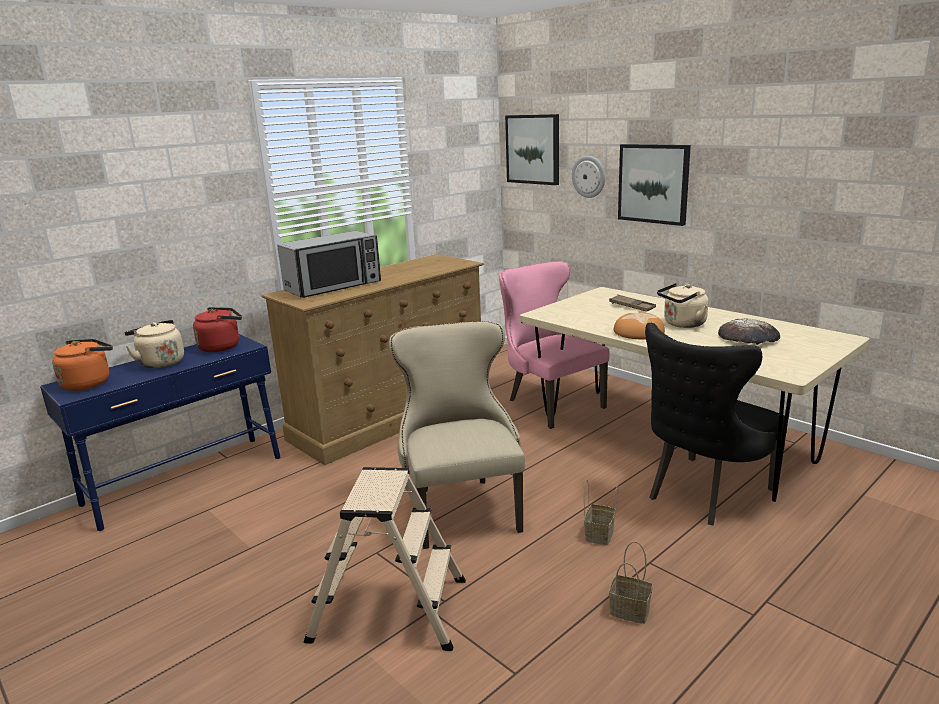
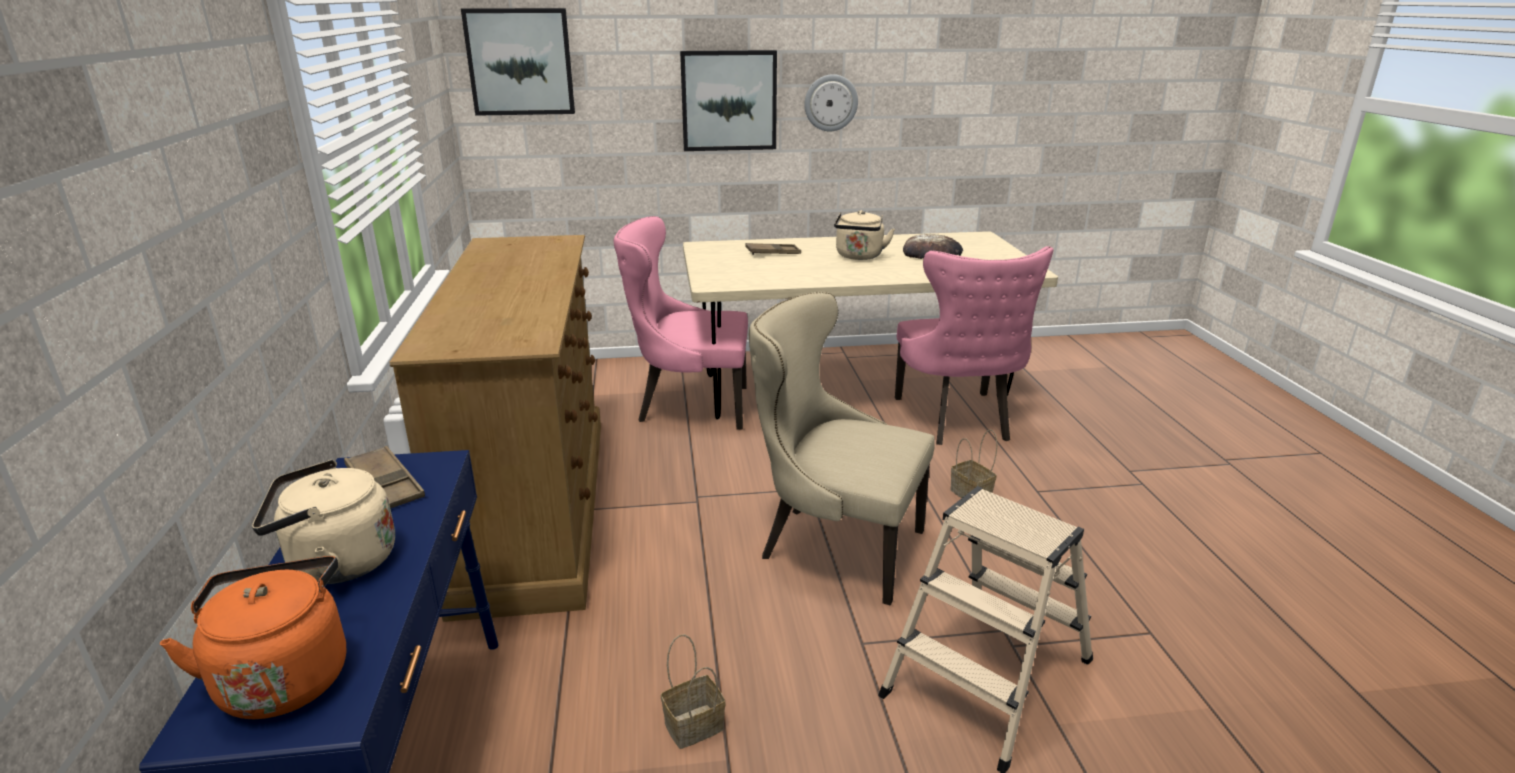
camera: 55 degrees left, 5 degrees up
(222, 346) = (385, 485): red kettle -> brown tray
(334, 286) = (482, 313): microwave -> none
(589, 176) = (627, 97): wall clock -> wall clock (830, 103)
(628, 610) = (1098, 533): basket -> basket (692, 727)
(638, 332) = (849, 274): bread -> none
(704, 493) = (957, 420): black chair -> pink chair

